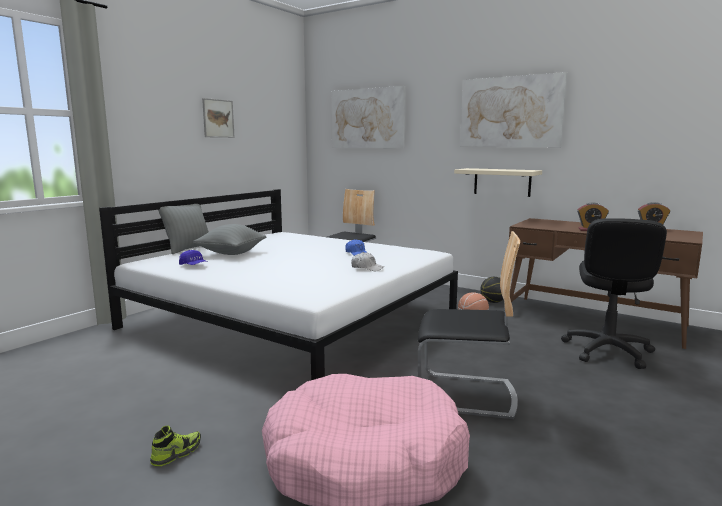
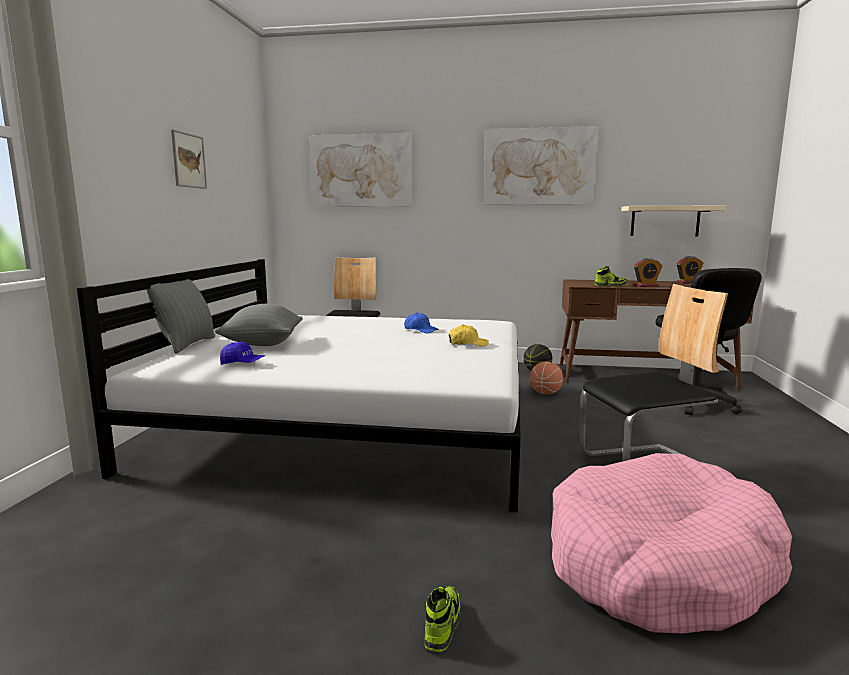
camera: 25 degrees left, 0 degrees up
(367, 268) = (467, 344): white cap -> yellow cap
(502, 182) = (531, 242): beige shelf -> beige shelf (665, 221)
(553, 227) = (610, 285): none -> shoe

